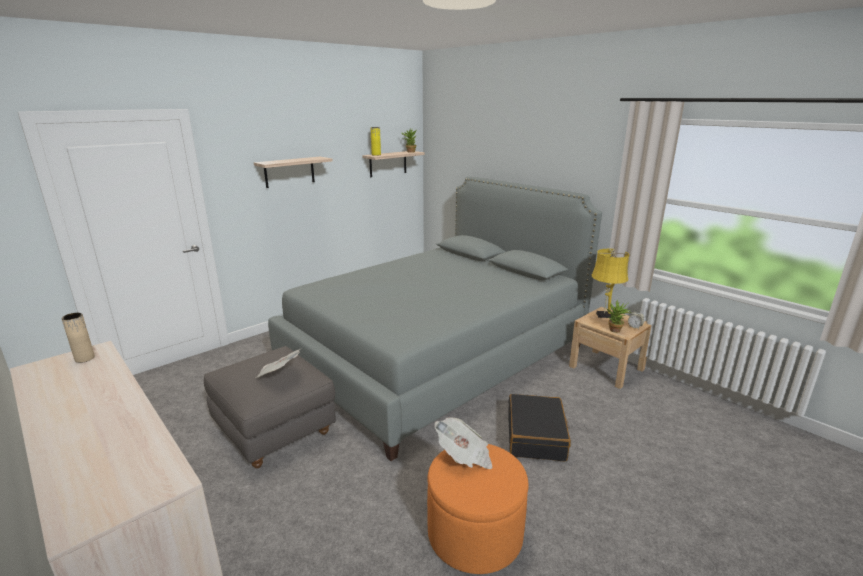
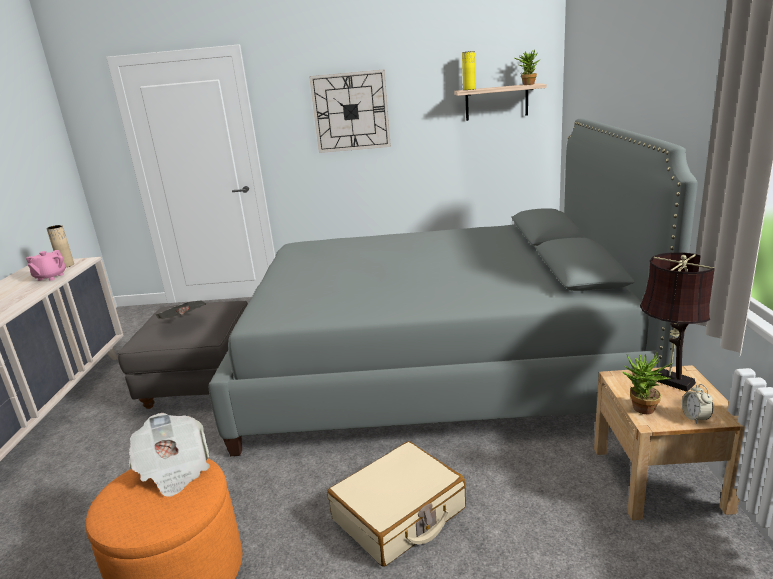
camera: 45 degrees right, 0 degrees up
(97, 373) = (50, 277): none -> pink teapot
(289, 172) = (351, 112): shelf -> wall clock
(536, 436) = (399, 515): black suitcase -> beige suitcase
(604, 315) = (669, 380): yellow table lamp -> brown table lamp

